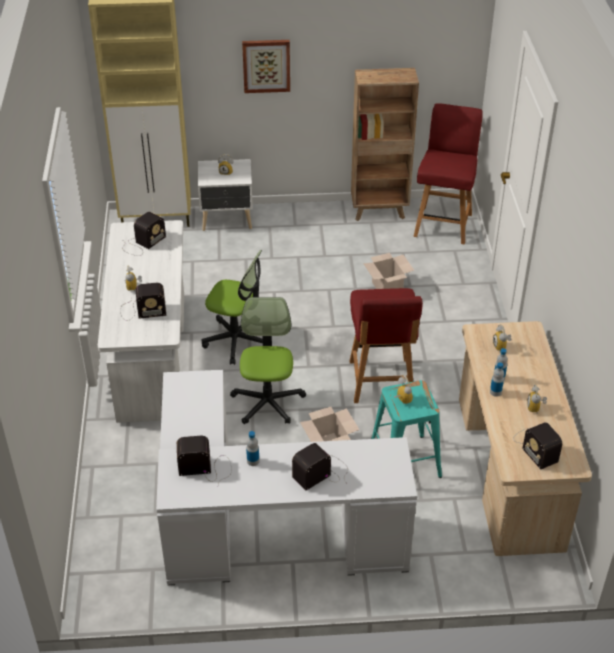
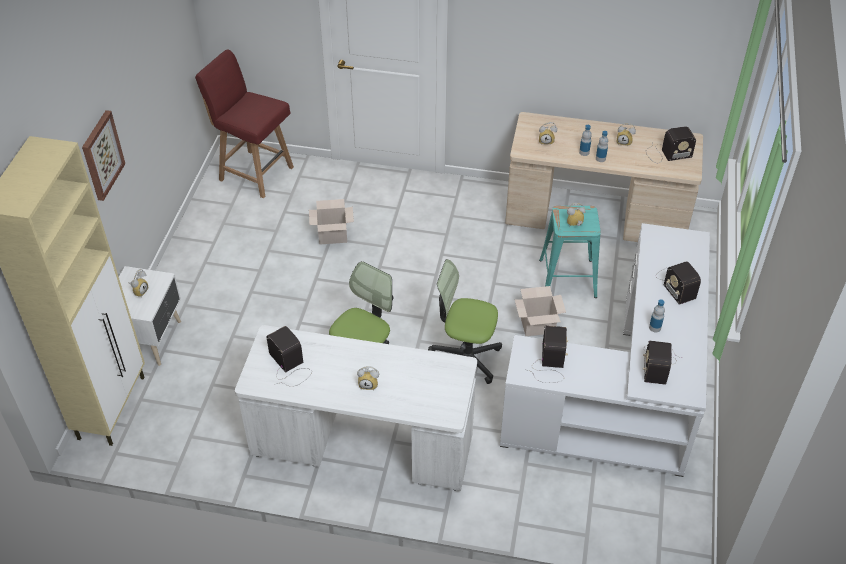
camera: 75 degrees left, 5 degrees up
(141, 310) = (412, 382): radio -> radio (550, 364)
(379, 211) = (208, 212): brown bookcase -> none
(381, 382) = (464, 270): red chair -> none

